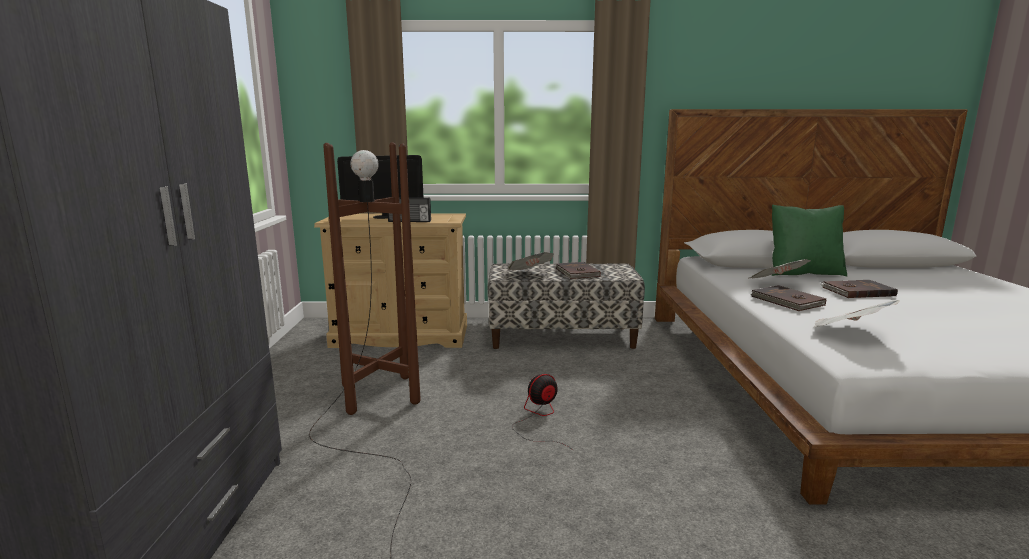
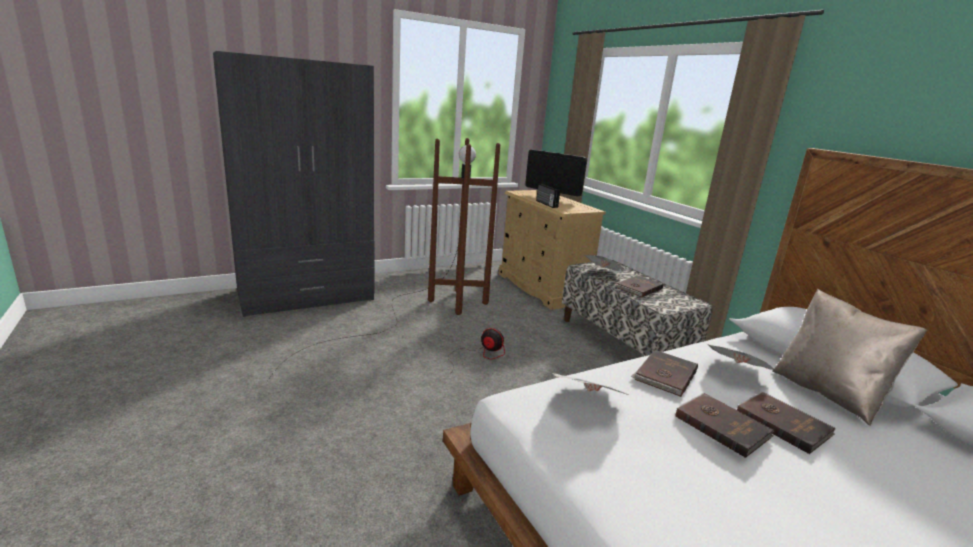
camera: 60 degrees right, 5 degrees up
(803, 273) = (828, 393): green pillow -> beige pillow
(872, 304) = (722, 426): none -> brown book

